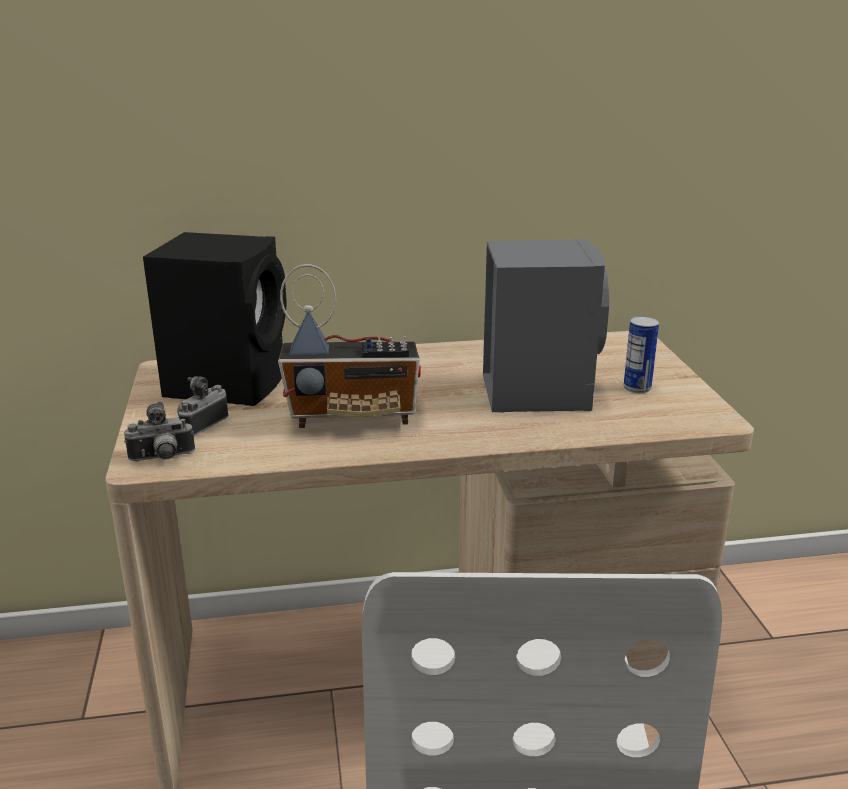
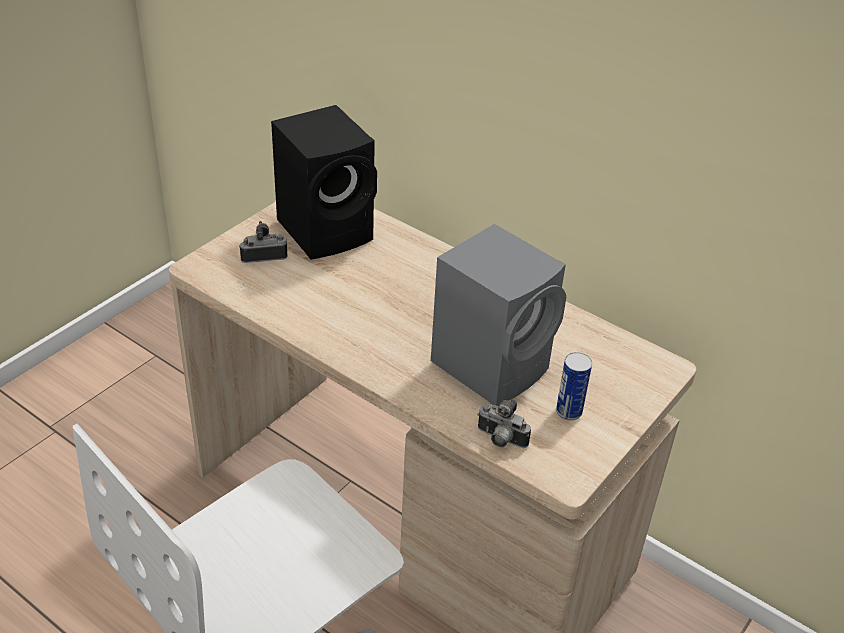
camera: 45 degrees right, 15 degrees up
(162, 459) = (211, 269): camera -> camera (500, 440)
(353, 417) = (348, 306): radio -> none

